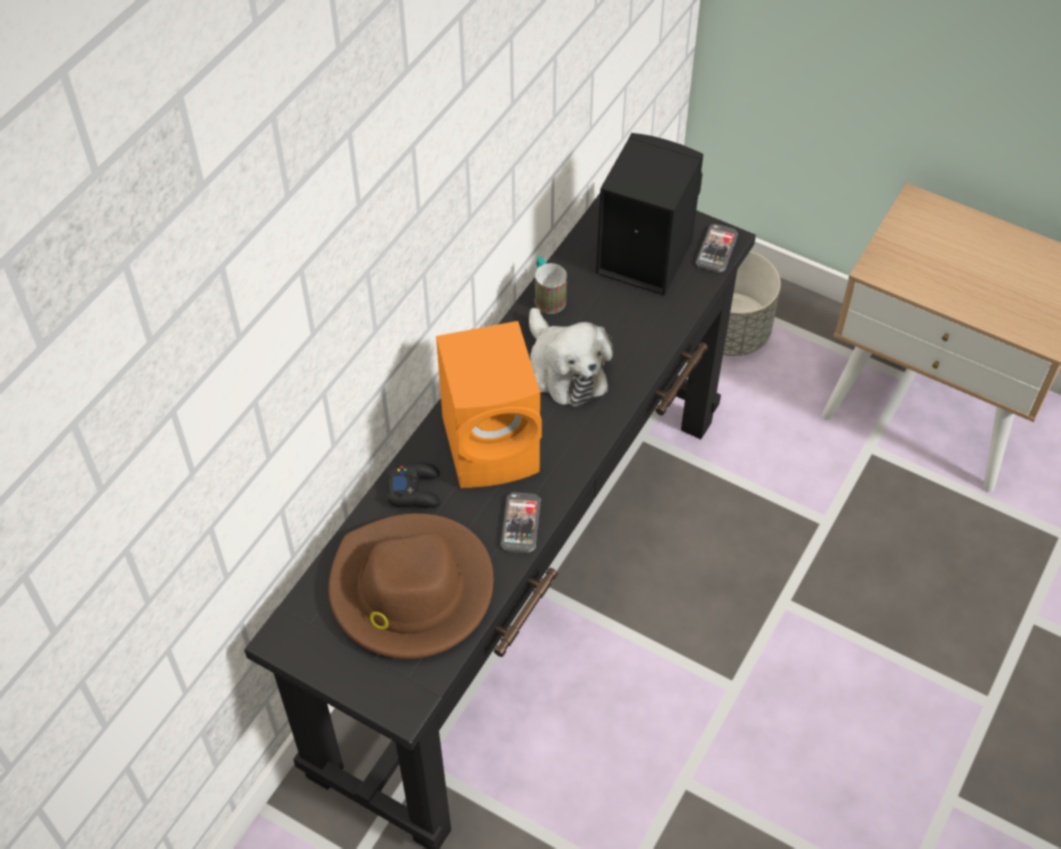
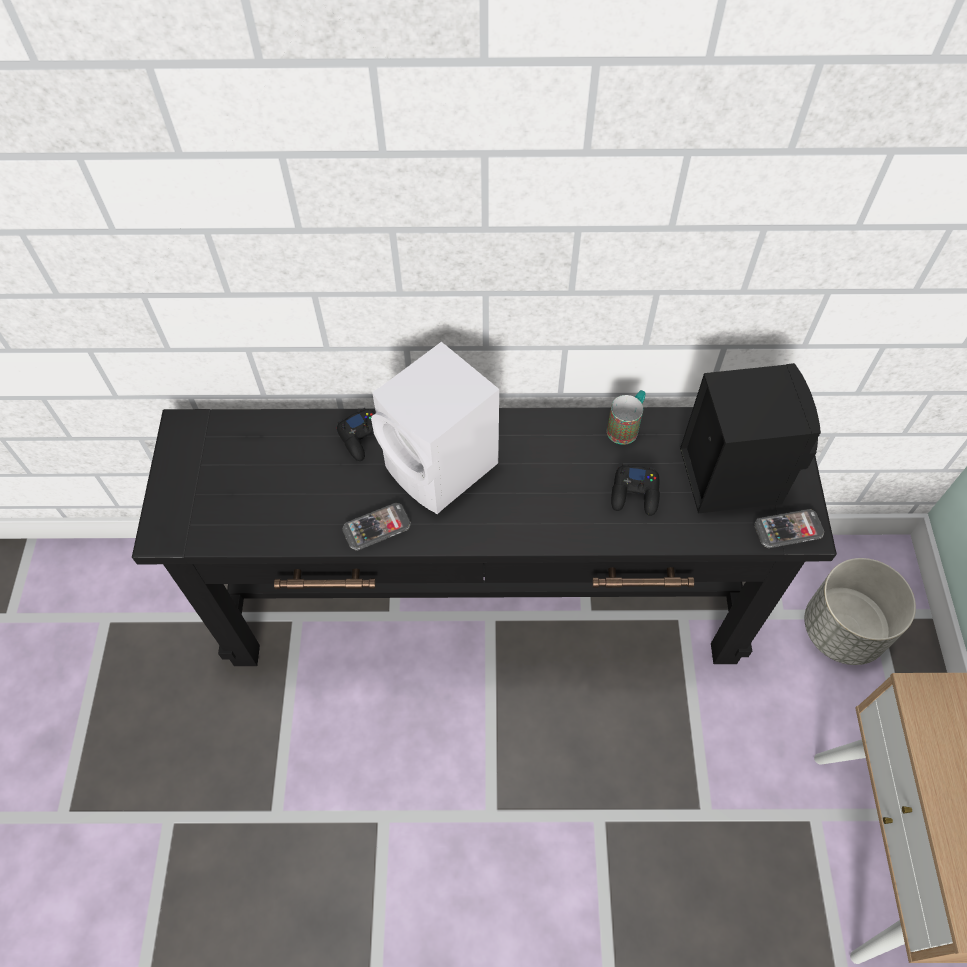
camera: 60 degrees right, 5 degrees up
(410, 590) = (269, 484): brown hat -> none
(494, 446) = (443, 469): orange speaker -> white speaker
(565, 369) = (557, 478): plush toy -> none
(617, 325) = (635, 494): none -> black game controller

